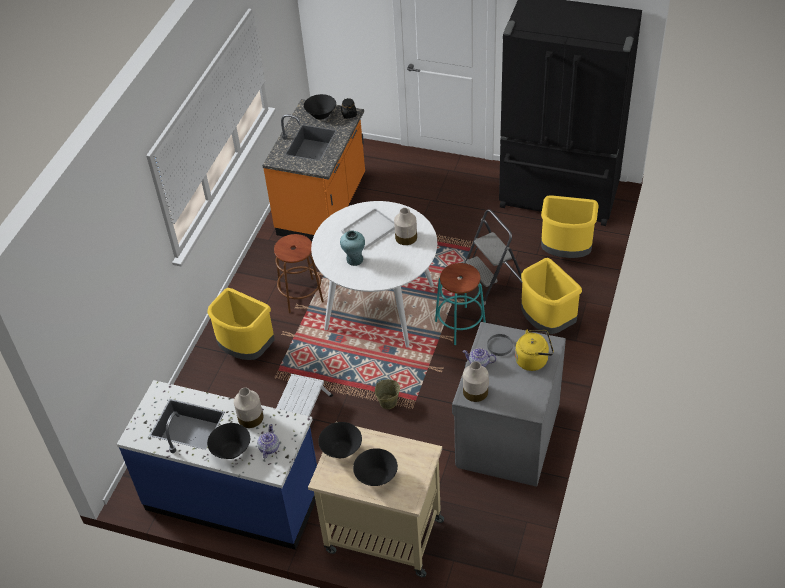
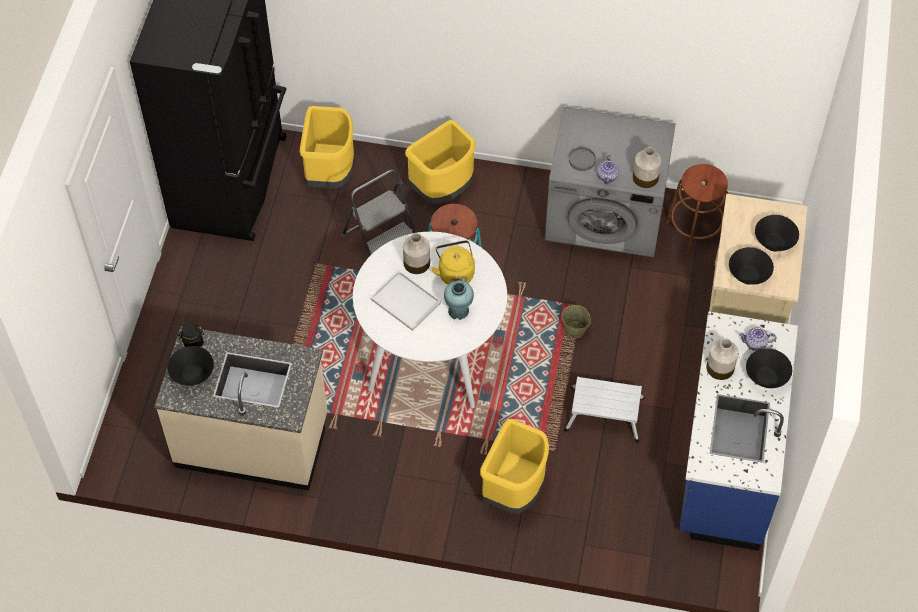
camera: 100 degrees left, 10 degrees up
(301, 295) = (418, 442): brown stool -> brown stool (695, 230)
(323, 207) = (252, 440): orange counter -> beige counter
(533, 360) = (597, 131): yellow kettle -> yellow kettle (455, 272)

